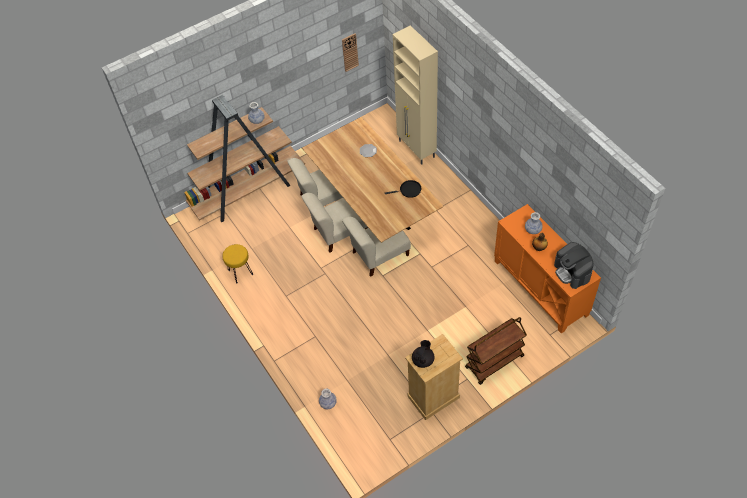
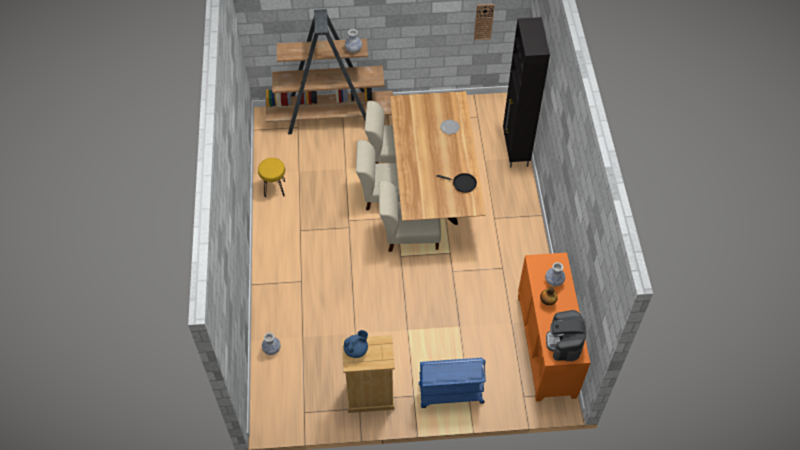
camera: 25 degrees right, 0 degrees up
(416, 149) = (515, 150): beige cabinet -> black cabinet
(423, 360) = (356, 350): black teapot -> blue teapot
(494, 362) = (450, 394): brown cart -> blue cart

